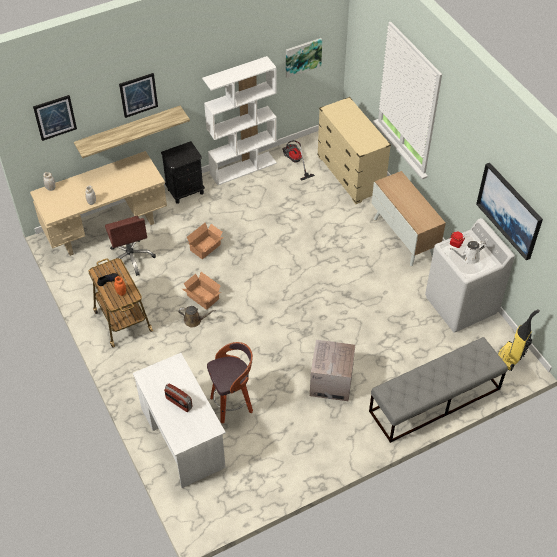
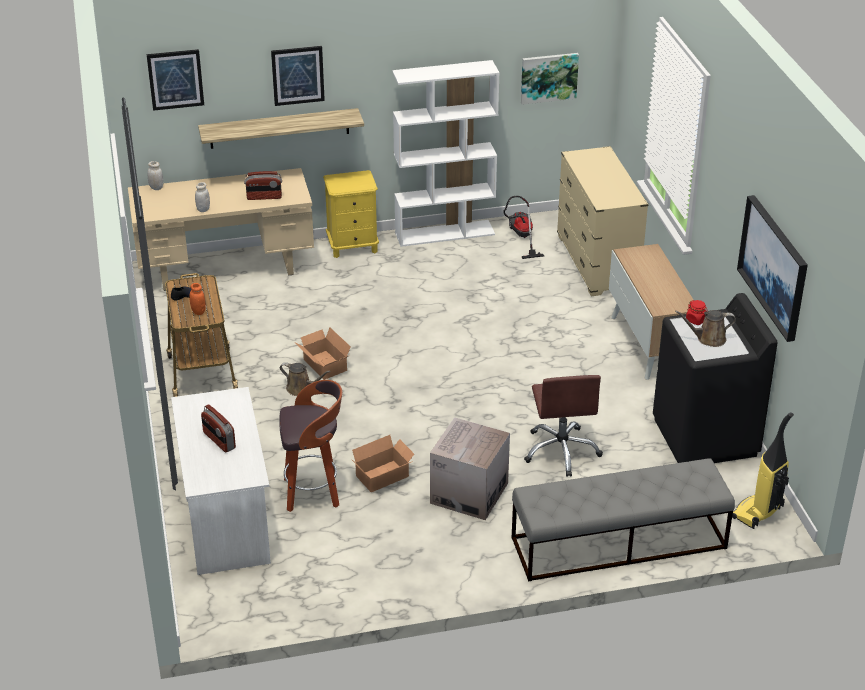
camera: 15 degrees right, 15 degrees down
(130, 183) = (264, 197): none -> radio
(131, 258) = (245, 306): brown office chair -> brown office chair (561, 451)
(185, 191) = (353, 246): black nightstand -> yellow nightstand
(206, 247) = (355, 311): cardboard box -> cardboard box (384, 477)
(461, 305) = (705, 437): white washing machine -> black washing machine
(468, 258) = (708, 339): white watering can -> brown watering can

